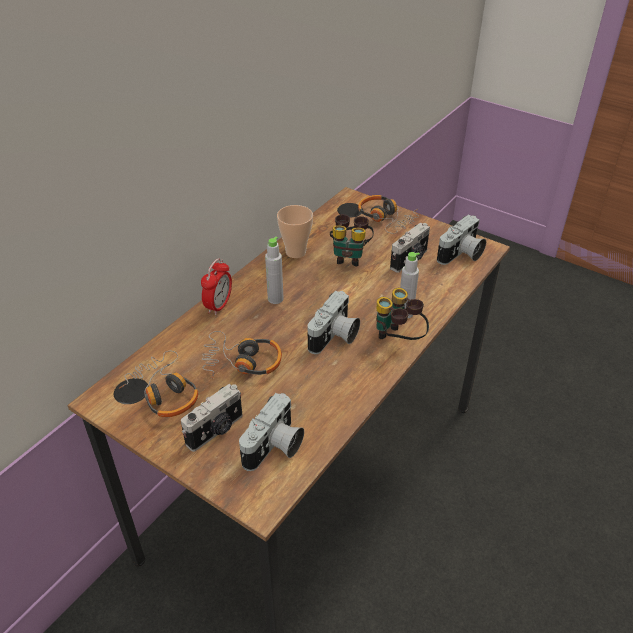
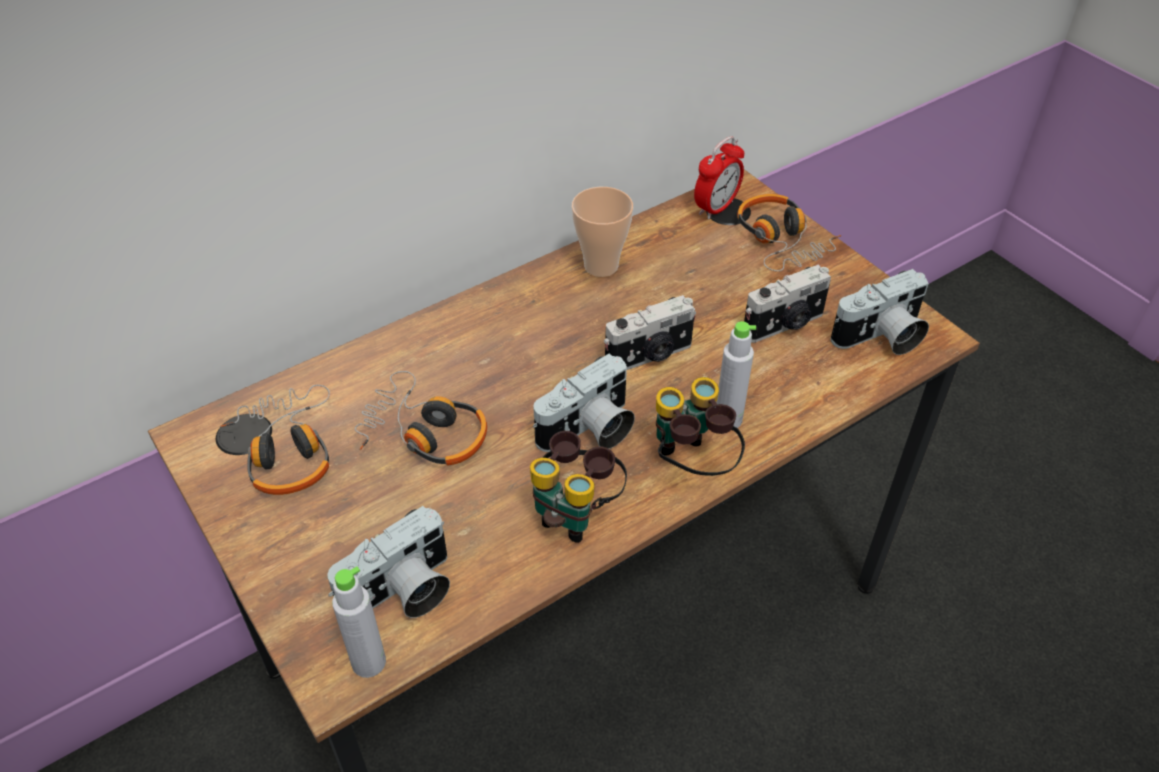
camera: 20 degrees right, 5 degrees up
(216, 431) = (330, 536): camera -> camera (650, 356)
(219, 306) = (437, 328): alarm clock -> alarm clock (716, 208)
(275, 299) = (529, 339): grey bottle -> grey bottle (369, 662)
(349, 257) = (685, 295): binoculars -> binoculars (575, 513)

